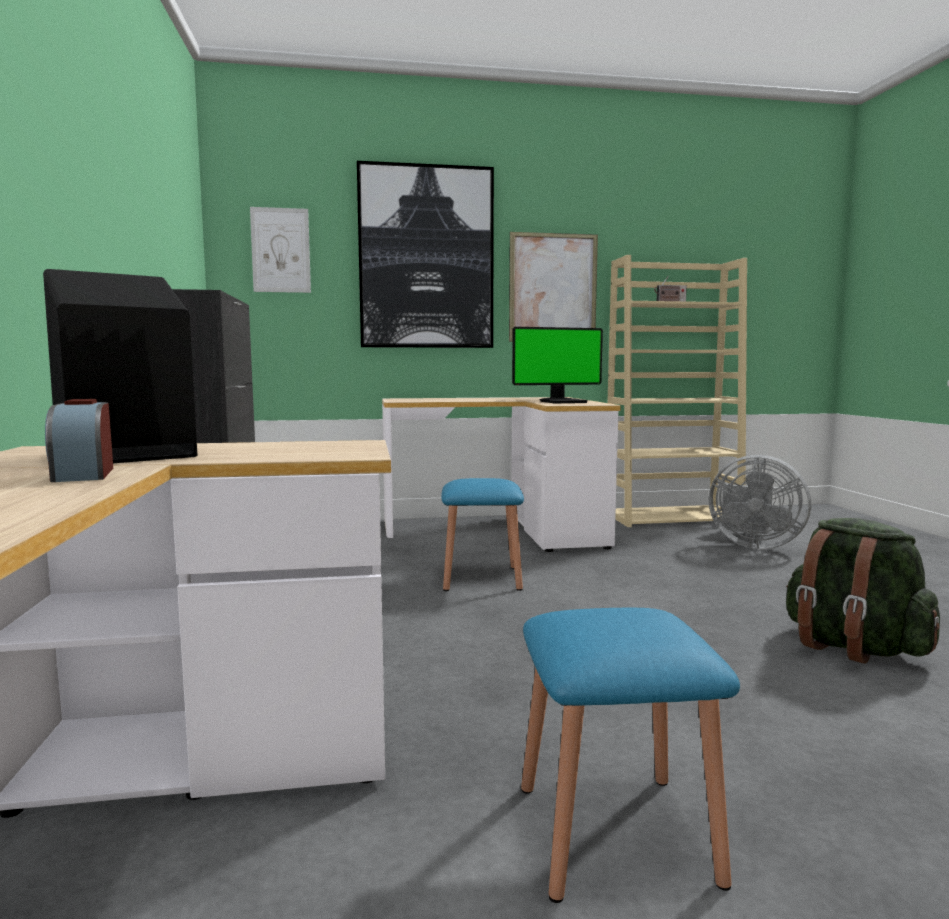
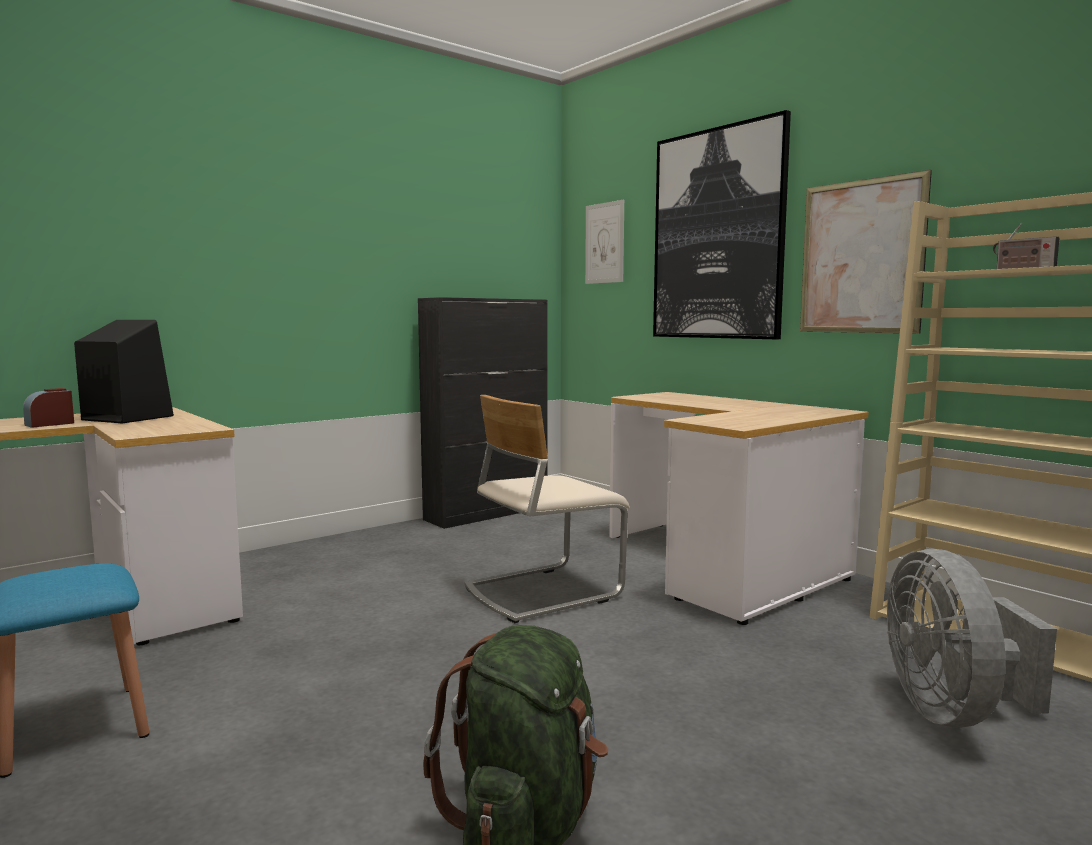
camera: 60 degrees right, 0 degrees up
(481, 578) = (542, 592): blue stool -> beige chair
(562, 402) = (743, 417): monitor -> none

